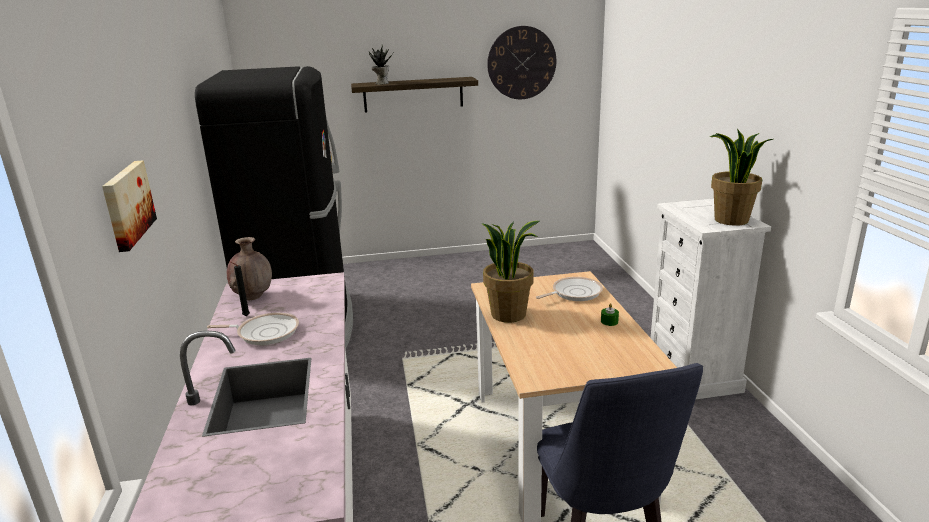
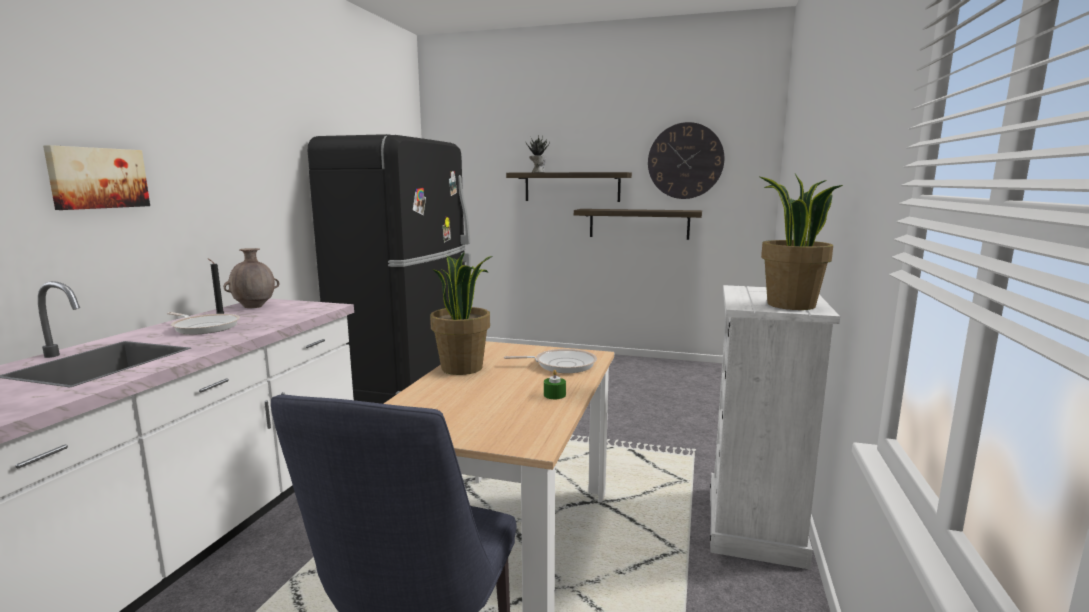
camera: 25 degrees right, 10 degrees down
(482, 126) = (638, 223): none -> shelf

